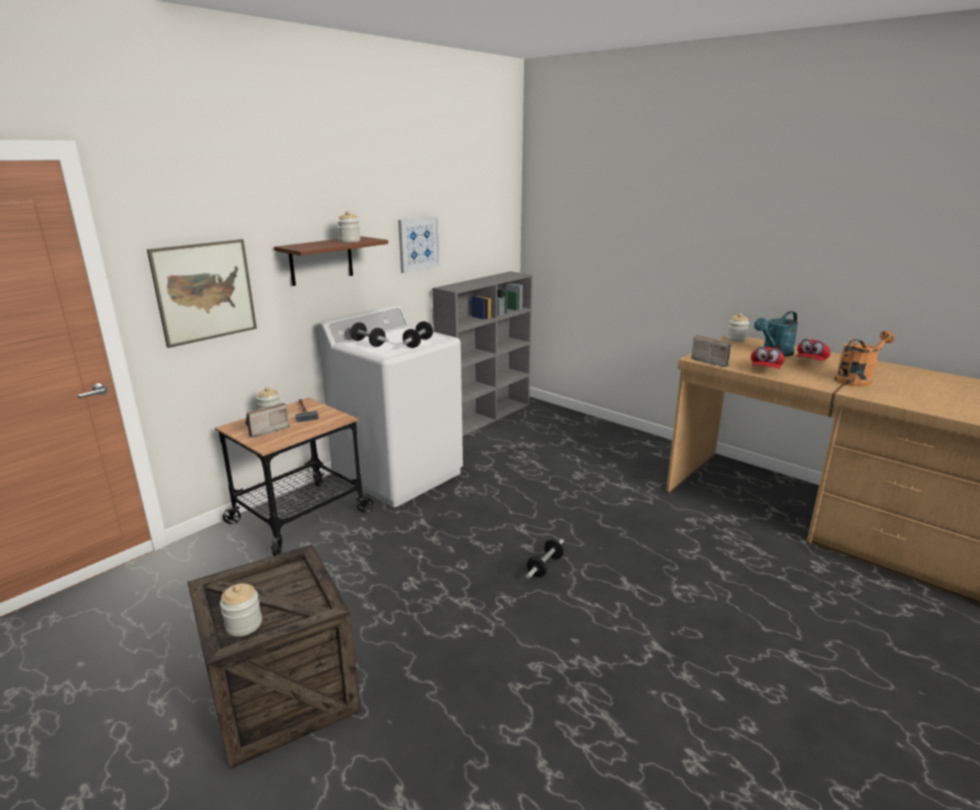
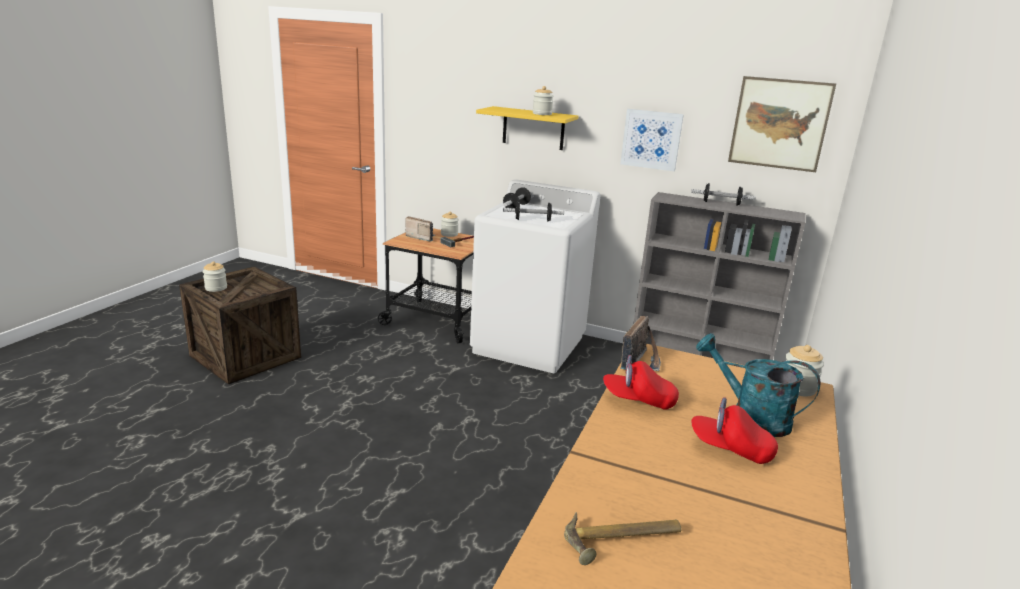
camera: 70 degrees right, 0 degrees up
(205, 291) = (437, 127): picture -> picture (779, 124)
(321, 260) = (533, 128): brown shelf -> yellow shelf
(545, 566) = (408, 439): dumbbell -> dumbbell (721, 203)
(856, 379) = (667, 487): orange watering can -> none
(909, 394) = (623, 541): none -> hammer

